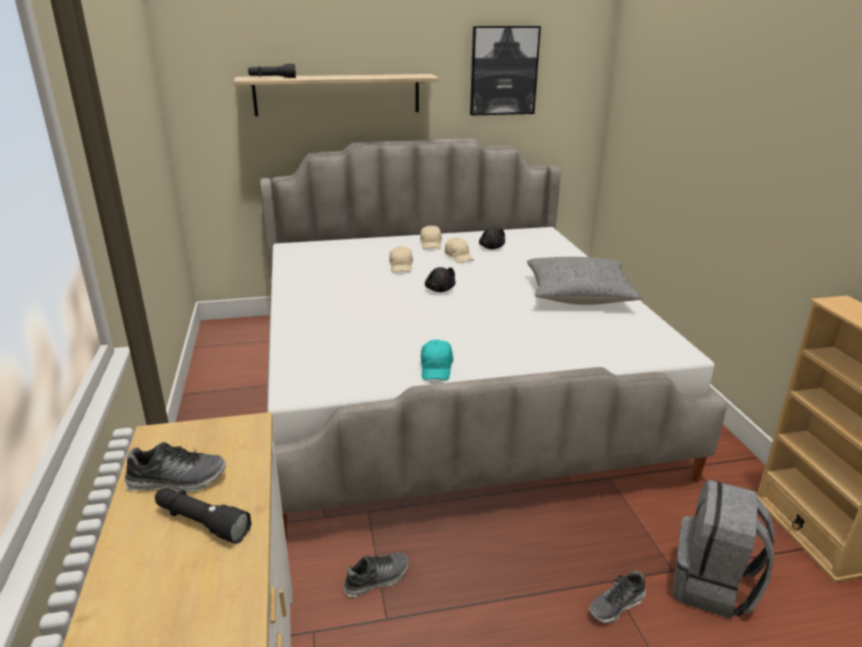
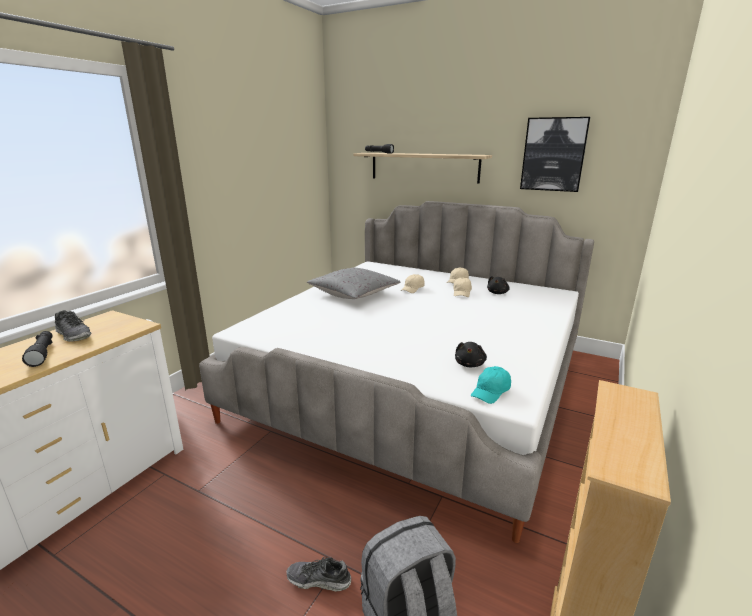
camera: 40 degrees right, 5 degrees down
(377, 579) = (223, 468): shoe -> none
(436, 369) = (322, 347): turquoise cap -> turquoise cap (491, 392)
(439, 289) = (411, 307): black plush toy -> black plush toy (470, 364)
(578, 294) = (506, 338): grey pillow -> grey pillow (353, 293)

